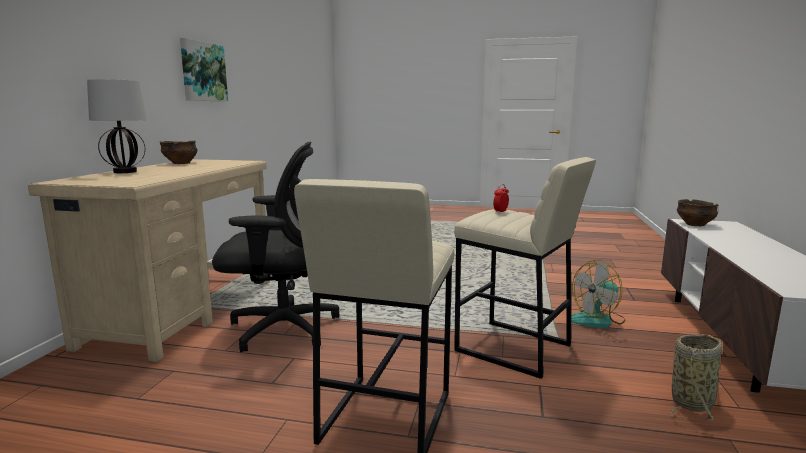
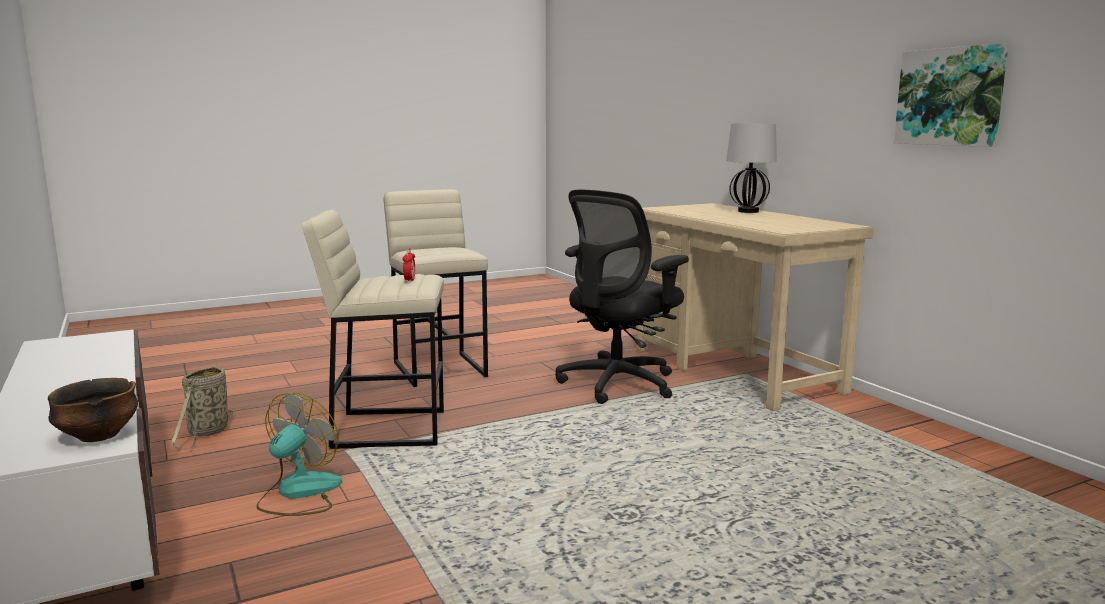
camera: 140 degrees right, 0 degrees up
(181, 163) = (809, 221): bowl -> none

